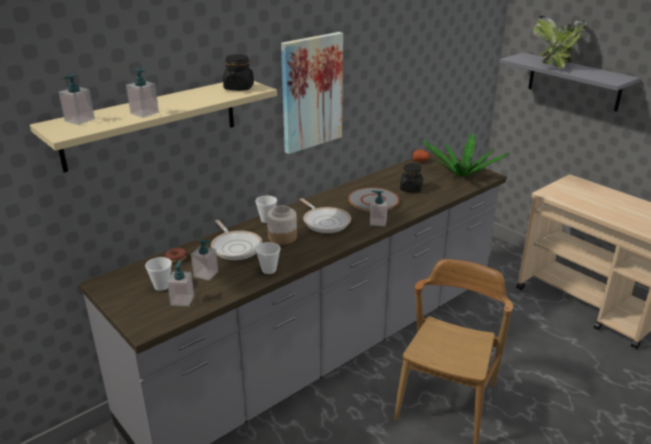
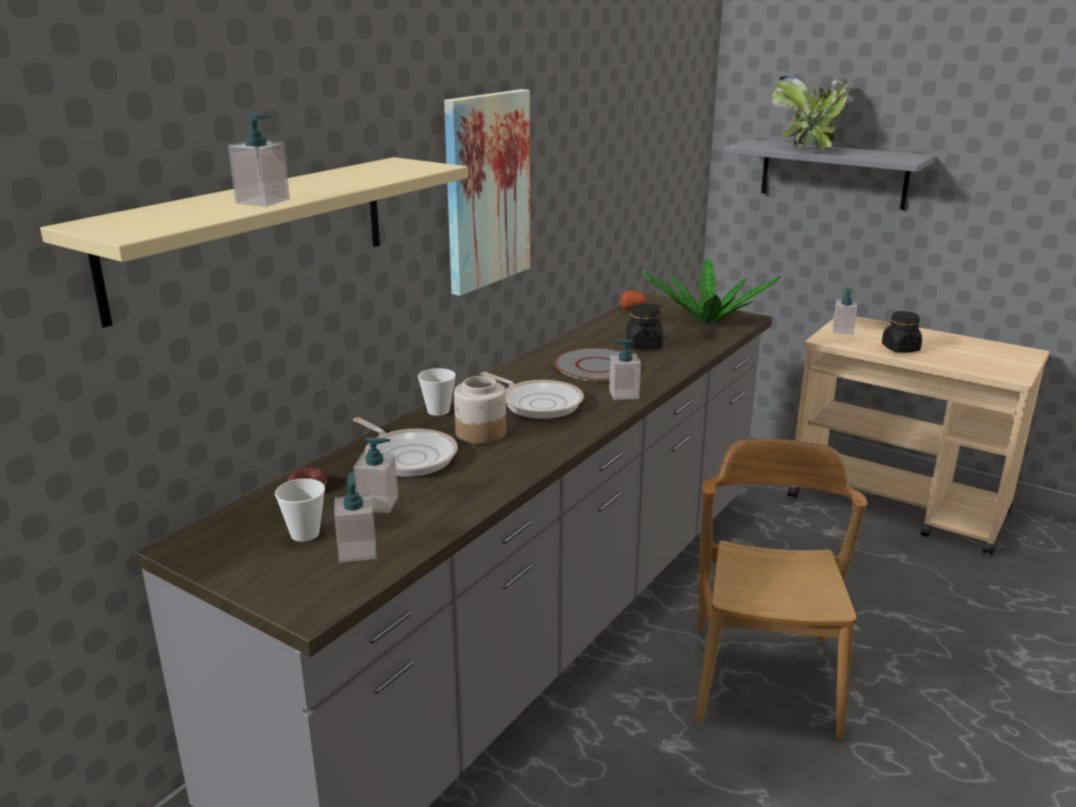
camera: 15 degrees left, 5 degrees down
(79, 120) = (142, 216): soap dispenser -> soap dispenser (842, 330)
(239, 88) = (400, 167): black jar -> black jar (900, 348)
(269, 270) = (487, 483): cup -> none

